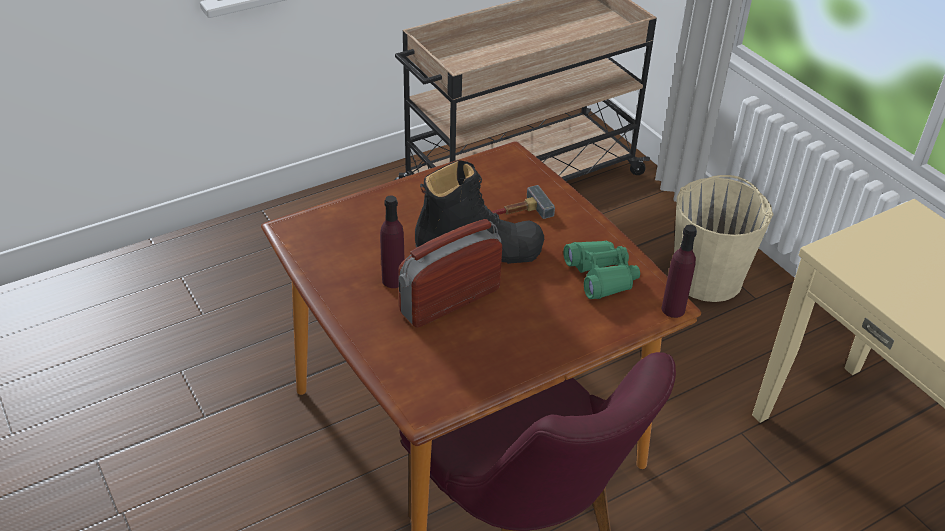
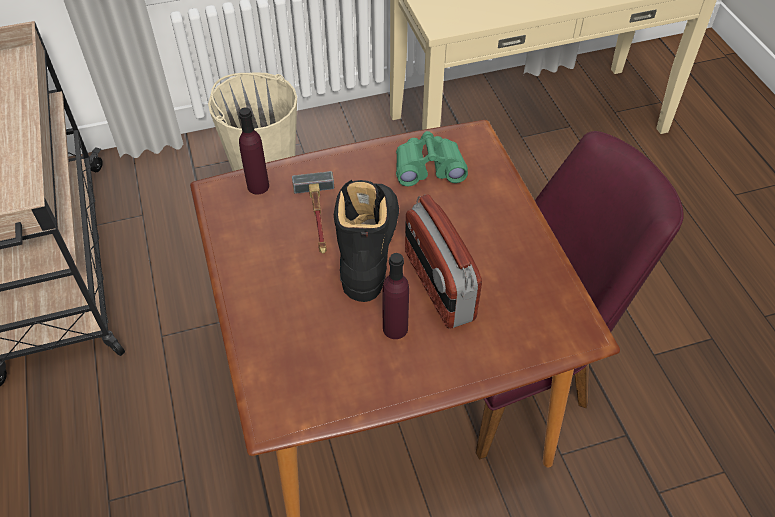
camera: 75 degrees left, 10 degrees up
(673, 309) = (482, 134): purple bottle -> purple bottle (258, 186)

